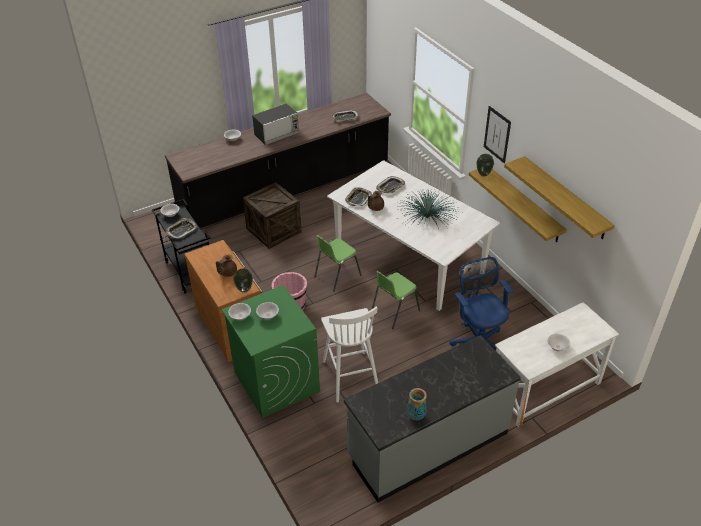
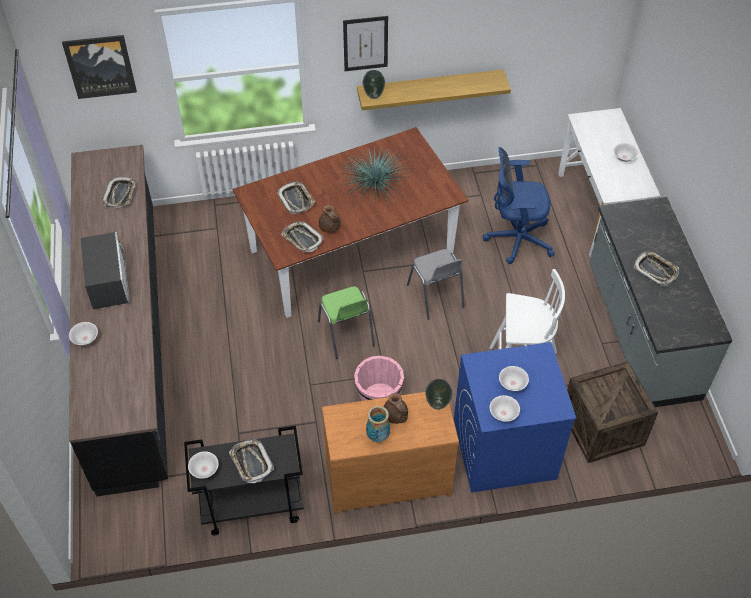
camera: 70 degrees left, 10 degrees up
(273, 230) = (216, 379): crate -> crate (602, 428)
(276, 381) = (503, 450): green washing machine -> blue washing machine
(390, 47) = (100, 66): none -> picture
(394, 311) = (435, 296): green chair -> grey chair
(408, 259) = (351, 253): white dining table -> brown dining table
(416, 416) = (697, 296): vase -> vase (378, 436)
(429, 383) = (655, 270): none -> tray
(565, 198) = (495, 40): shelf -> none

